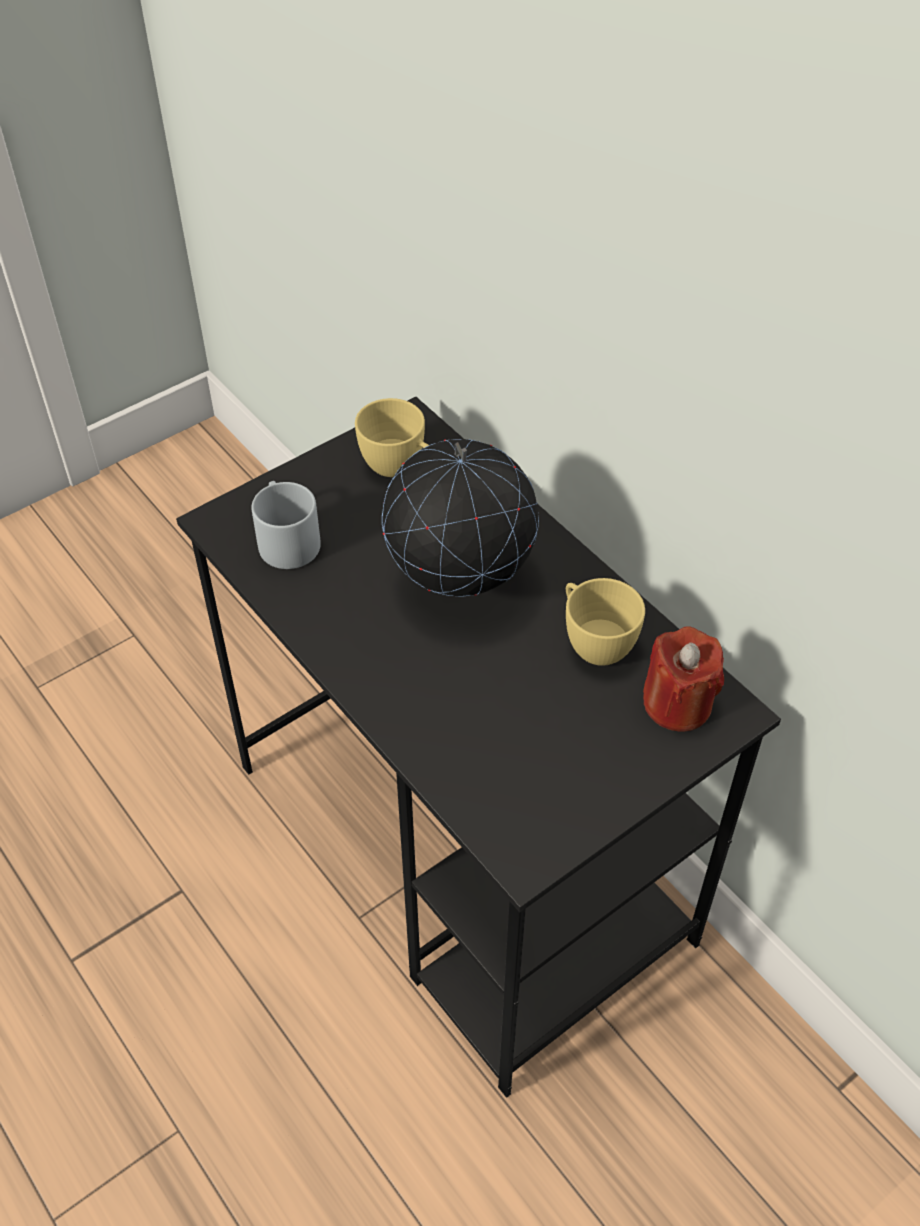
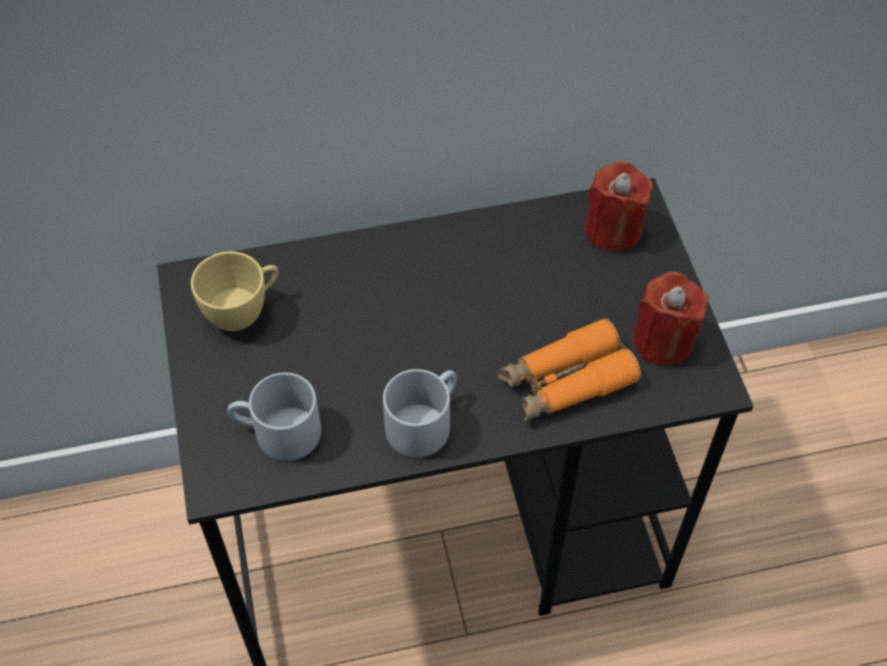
camera: 65 degrees left, 5 degrees up
(350, 633) = (424, 421): none -> grey mug
(455, 727) = (565, 382): none -> orange binoculars
(460, 584) = (413, 320): globe -> none
(556, 795) = (663, 341): none -> red candle
(594, 642) = (526, 255): yellow cup -> none

